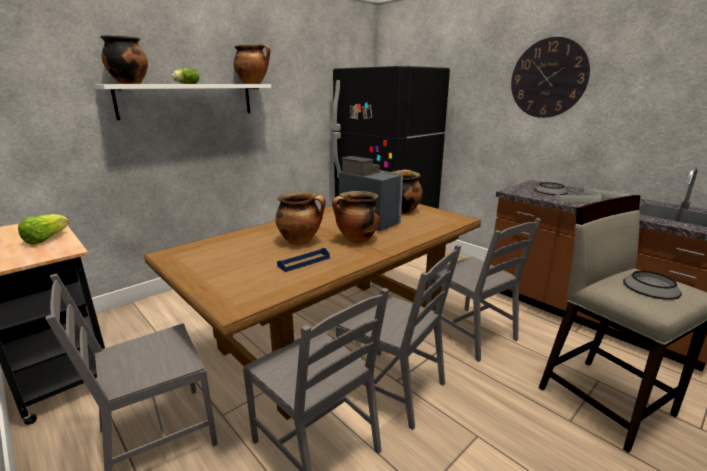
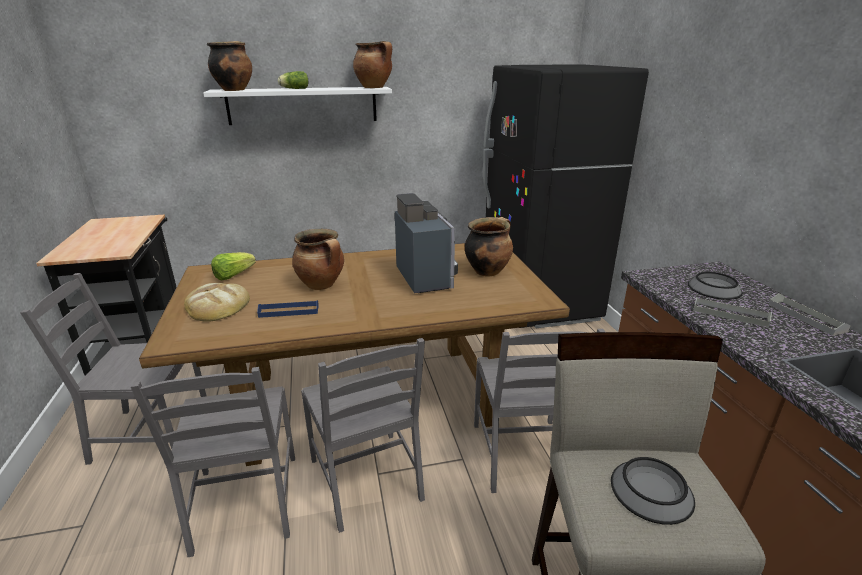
camera: 30 degrees right, 5 degrees up
(46, 239) = (123, 237): lettuce -> lettuce (233, 275)
(232, 273) = (217, 305): none -> bread
(357, 240) = (376, 298): cooking pot -> none
(548, 78) = (769, 100): wall clock -> none

